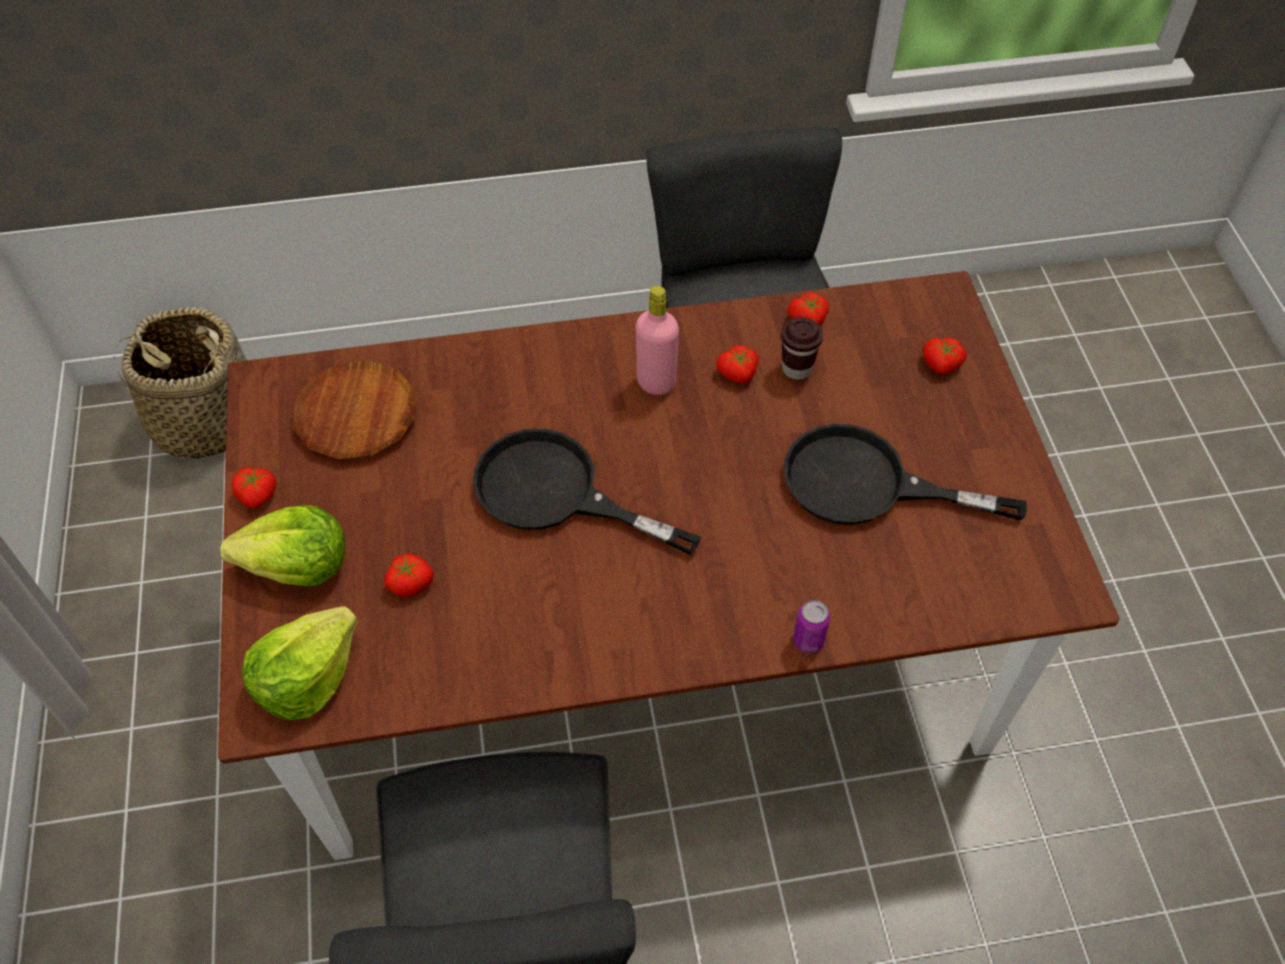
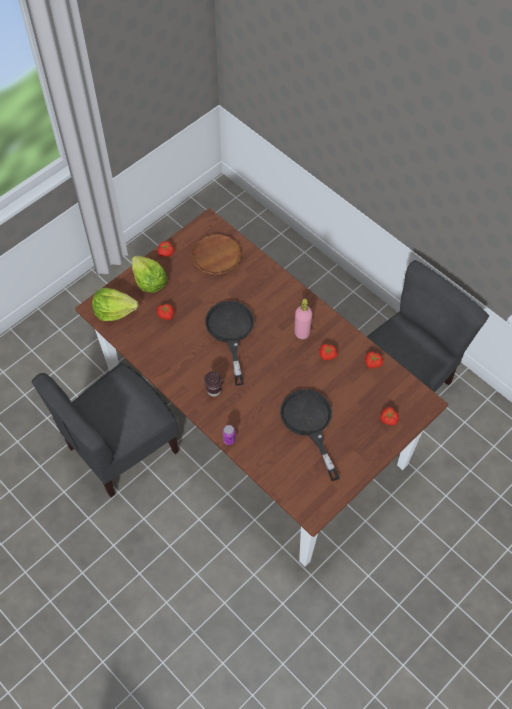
camera: 55 degrees right, 5 degrees up
(206, 420) = (240, 219): basket -> none
(796, 369) = (345, 372): brown cup -> brown cup (214, 391)

